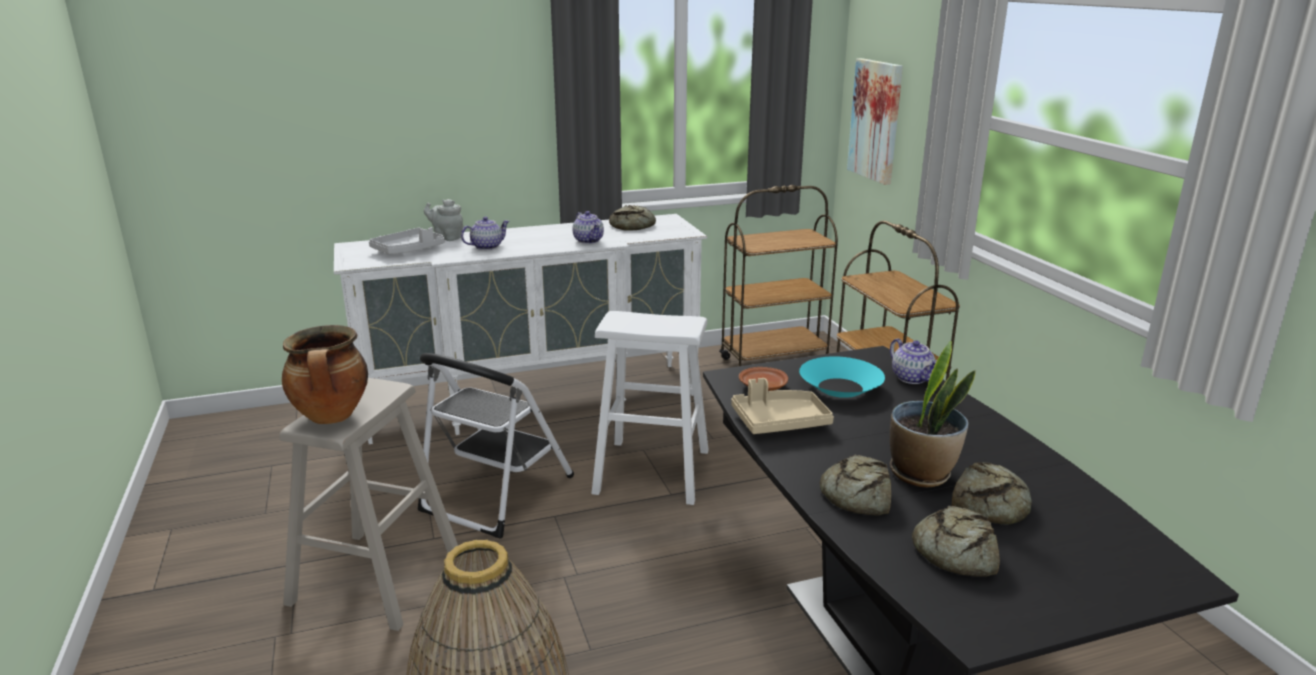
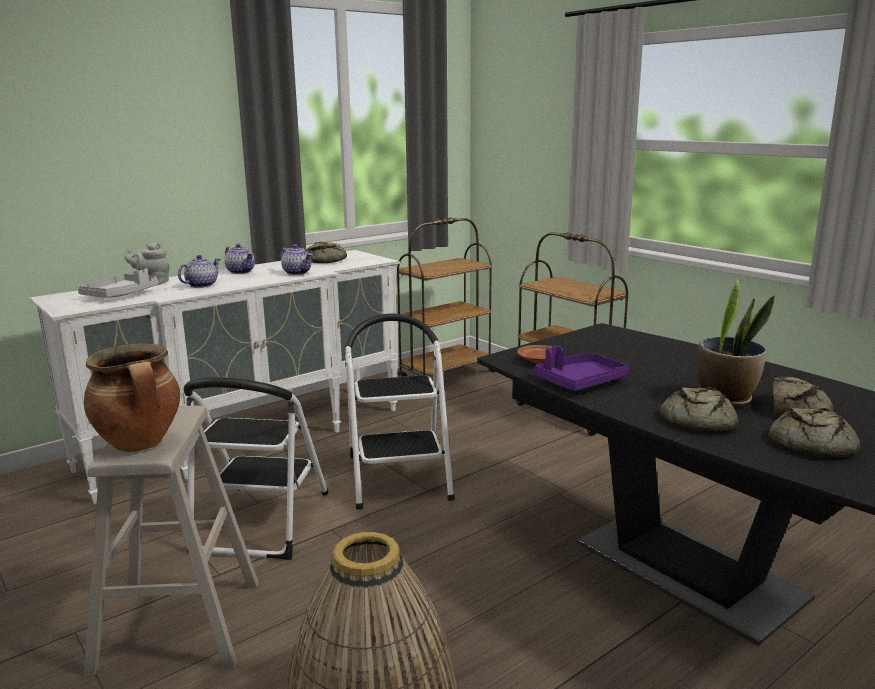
camera: 20 degrees left, 5 degrees down
(653, 471) = (399, 475): white stool -> step ladder
(779, 422) = (579, 382): beige tray -> purple tray
(840, 388) = (601, 353): turquoise bowl -> none
(876, 120) = (509, 160): picture -> none
(912, 378) = (647, 340): teapot -> teapot (241, 271)

